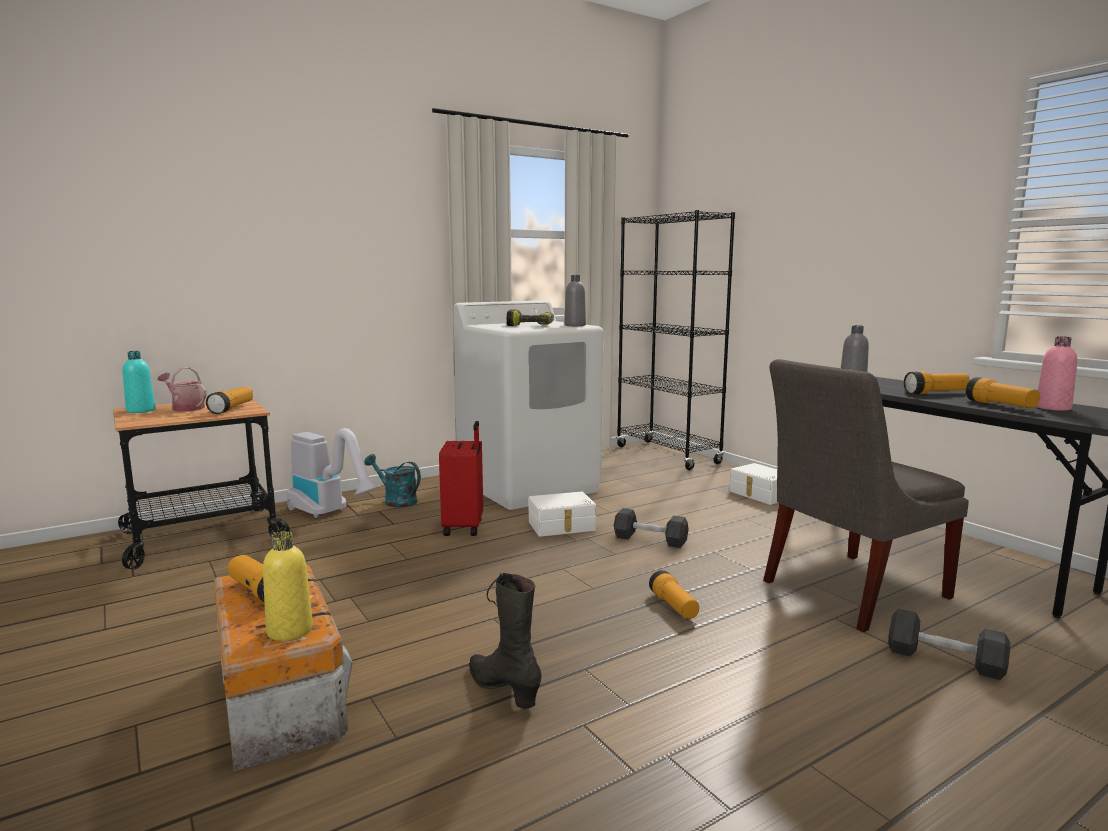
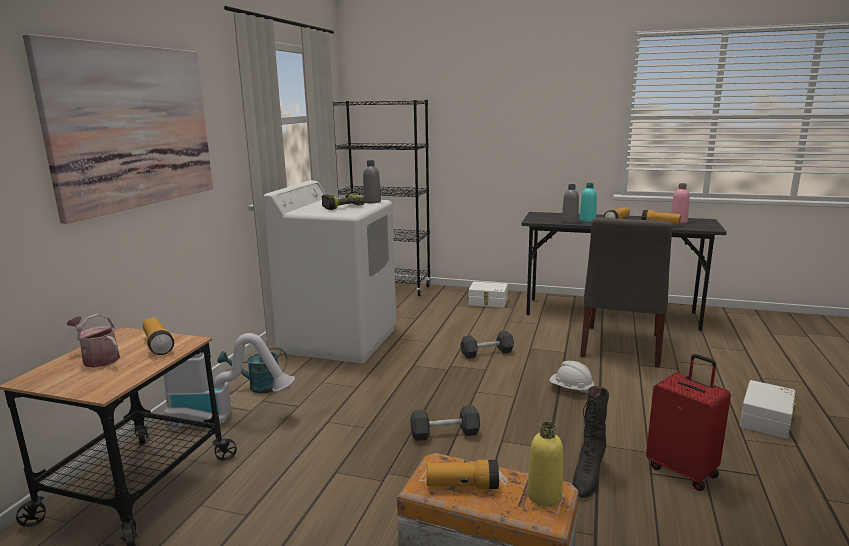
camera: 40 degrees left, 5 degrees up
(141, 410) = (50, 377): turquoise bottle -> turquoise bottle (587, 220)
(185, 408) = (98, 359): watering can -> watering can turned 45 degrees clockwise
(304, 221) = (133, 127): none -> picture
(465, 527) = (359, 388): red suitcase -> red suitcase (683, 470)
(503, 689) = (587, 477): black boot -> black boot turned 75 degrees counterclockwise
(562, 526) = (421, 363): white storage box -> white storage box (767, 420)
(673, 606) = (571, 389): flashlight -> white hard hat
(944, 660) = (703, 367): black dumbbell -> black dumbbell (445, 433)

